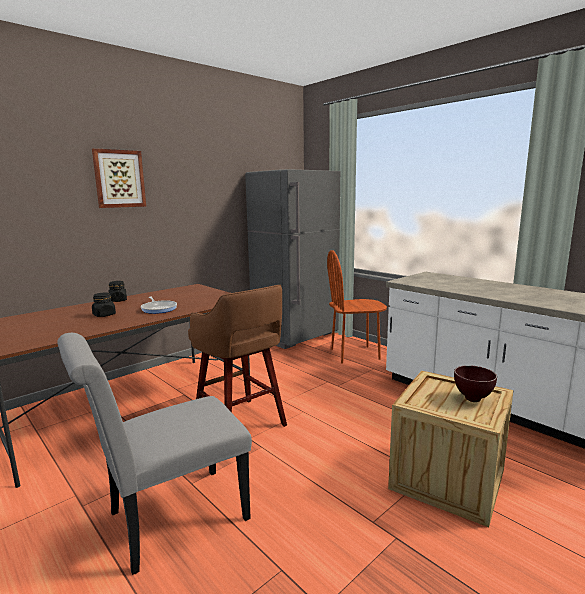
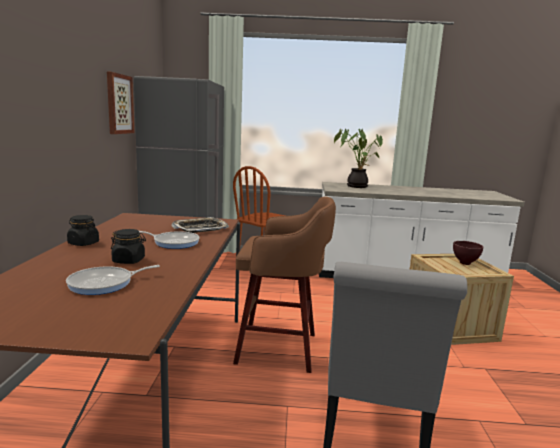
camera: 45 degrees left, 0 degrees up
(57, 325) = (104, 284): none -> frying pan
(119, 179) = (39, 66): picture -> picture (119, 104)
(203, 302) = (200, 229): none -> tray
(448, 279) = (356, 186): none -> potted plant

